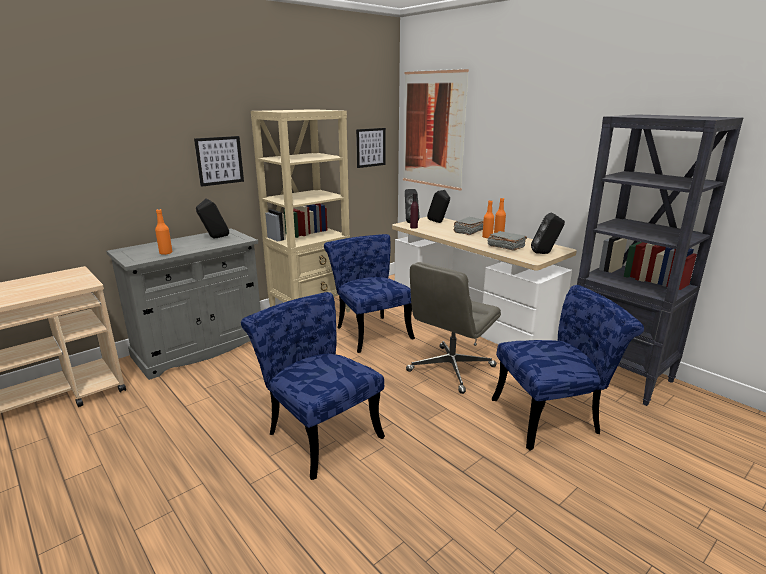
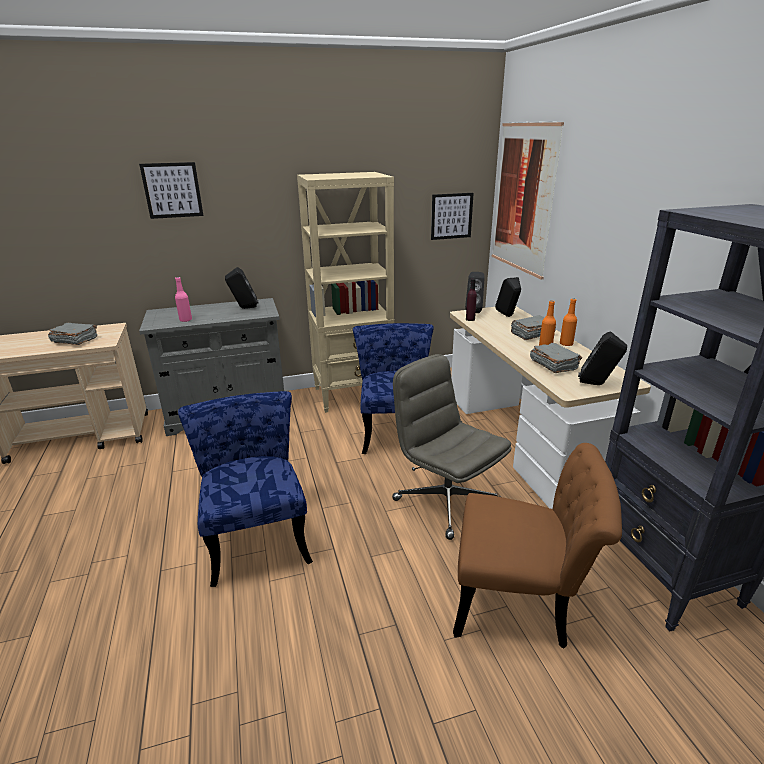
camera: 25 degrees right, 5 degrees up
(44, 287) = (75, 340): none -> grey book
(166, 253) = (185, 320): orange bottle -> pink bottle
(219, 160) = (262, 227): picture -> picture (172, 190)
(450, 369) = (445, 501): grey office chair -> grey office chair turned 75 degrees clockwise
(553, 416) = (522, 602): blue chair -> brown chair

